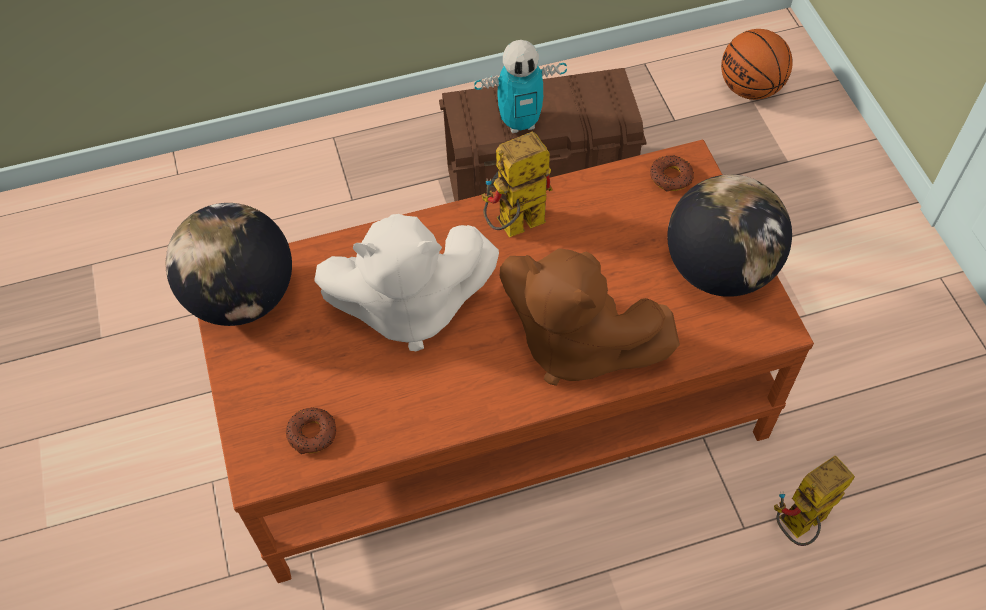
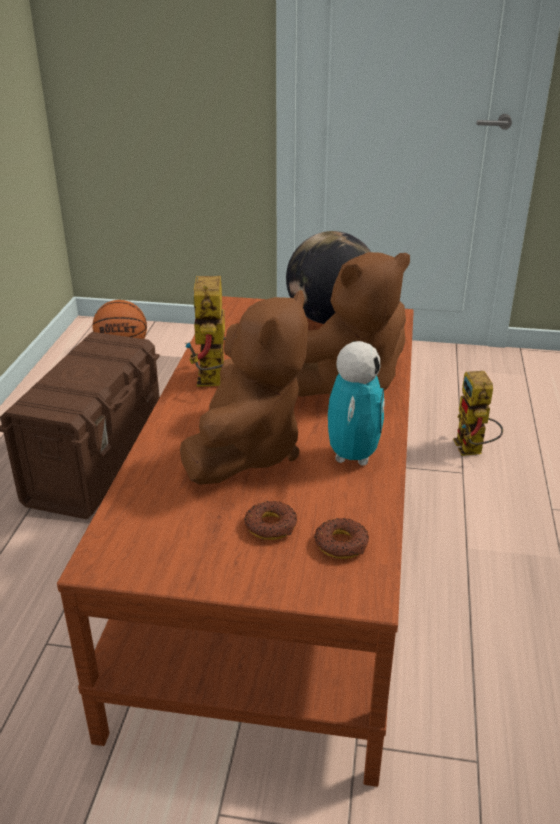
camera: 65 degrees left, 25 degrees down
(242, 297) = (137, 550): globe -> none
(409, 307) = (246, 451): white plush toy -> brown plush toy
(520, 123) = (85, 385): toy robot -> toy robot (353, 456)
(671, 177) = (236, 313): donut -> donut (271, 526)

